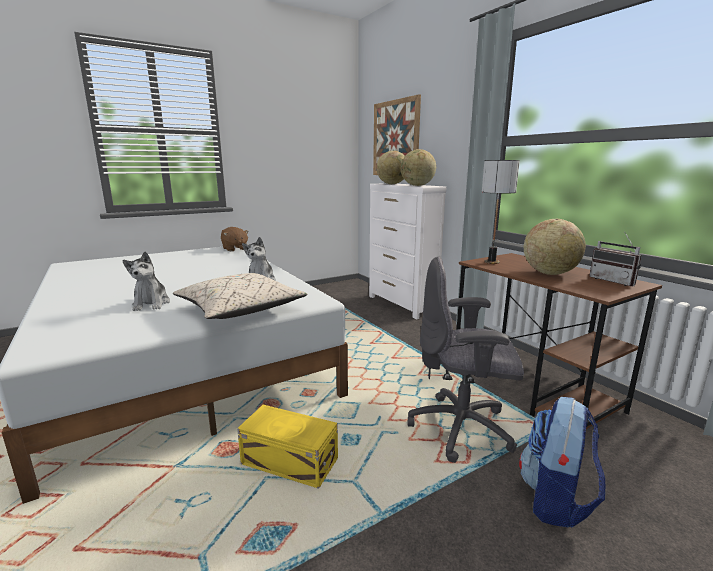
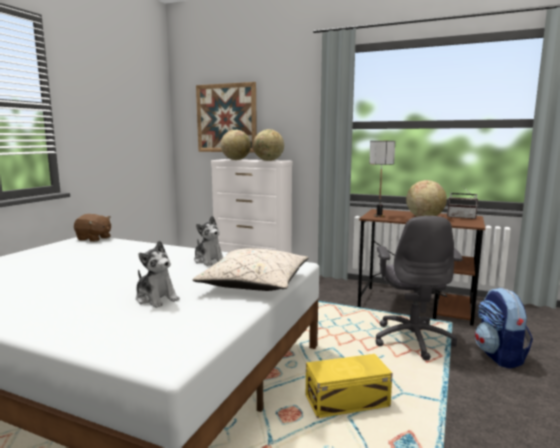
camera: 35 degrees left, 5 degrees down
(462, 429) = (413, 339): grey office chair -> grey office chair turned 60 degrees counterclockwise

